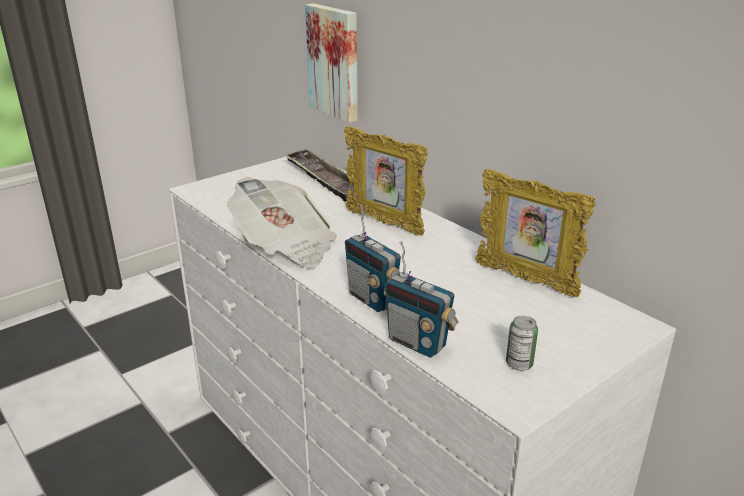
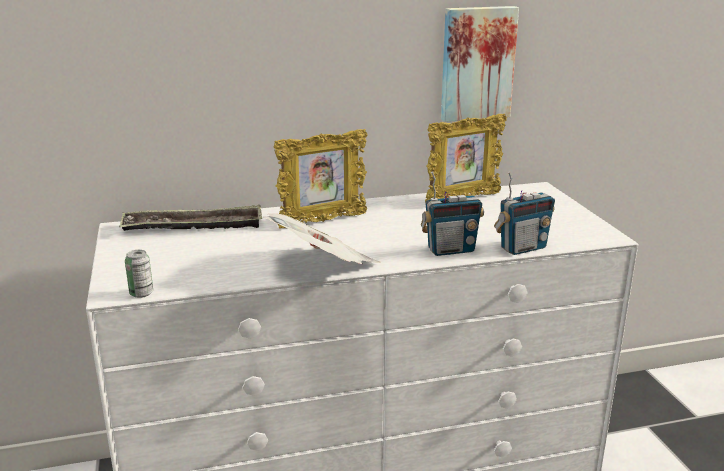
camera: 65 degrees left, 5 degrees down
(335, 62) = (143, 100): picture -> picture (476, 63)
(519, 364) = (564, 226): can -> can (141, 293)

